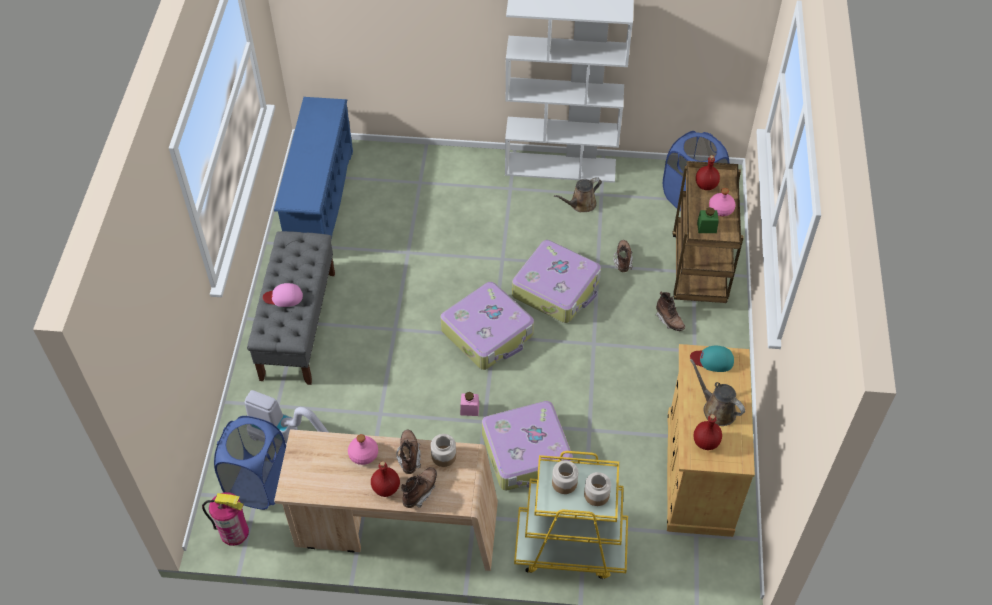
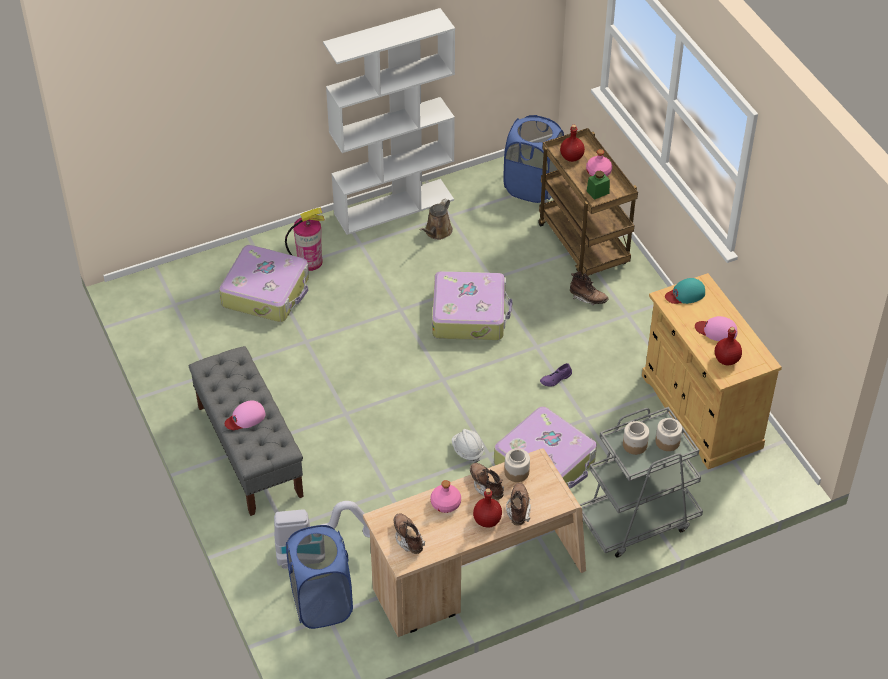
camera: 30 degrees left, 5 degrees down
(234, 532) = (330, 653): fire extinguisher -> fire extinguisher (309, 261)
(319, 201) = (181, 331): blue shoe rack -> none
(469, 409) = (467, 450): pink jar -> white hard hat
(488, 333) = (436, 379): suitcase -> suitcase (266, 292)
(570, 547) = (638, 520): yellow cart -> grey cart
(589, 380) = (556, 379): none -> purple shoe
(623, 260) = (510, 265): brown boot -> brown boot (408, 538)
(716, 409) = (716, 331): brown watering can -> pink cap

